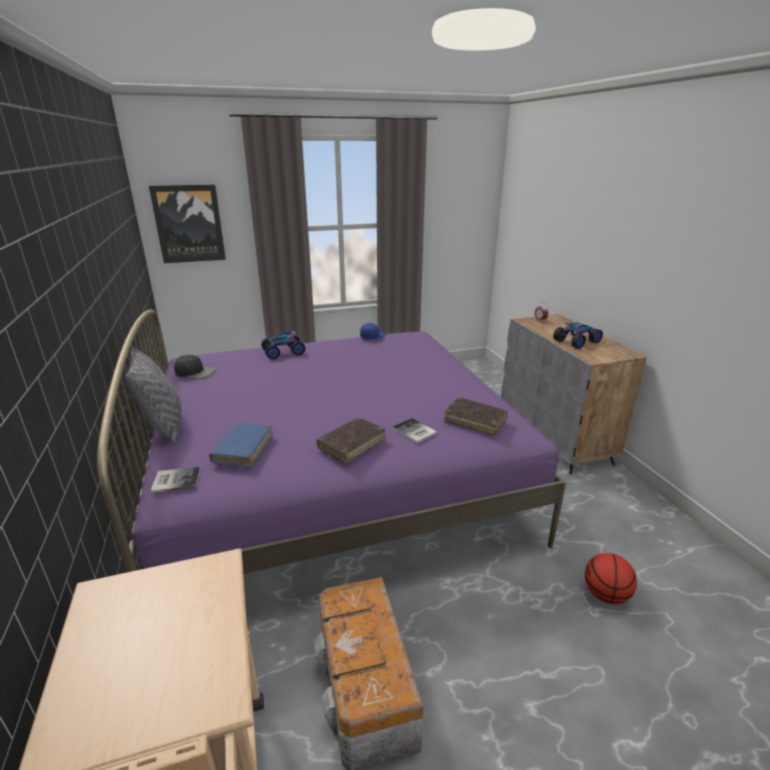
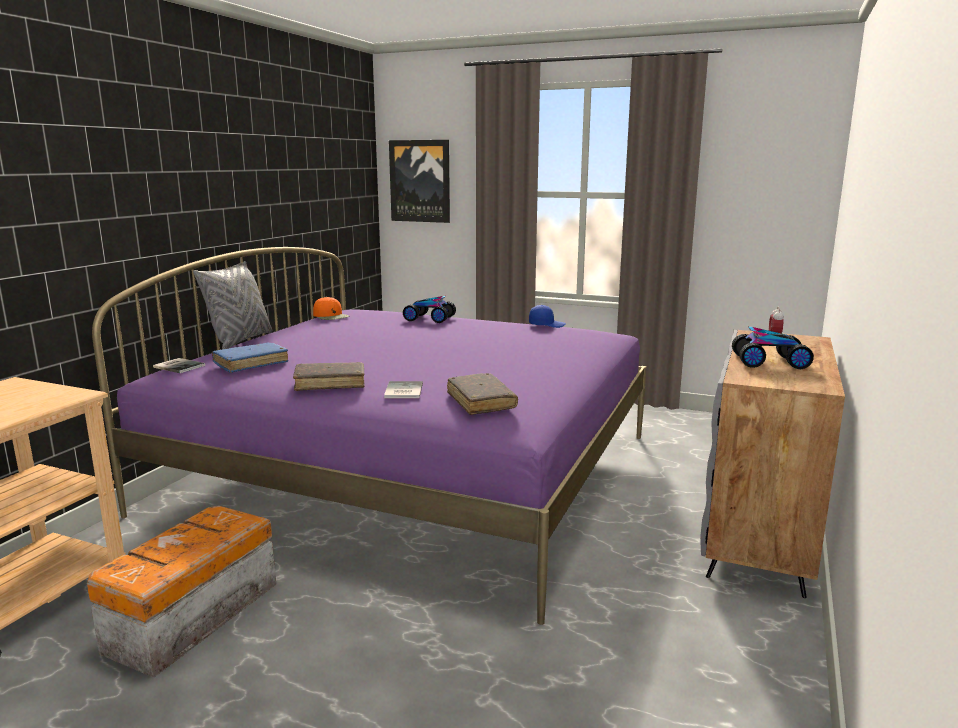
camera: 40 degrees right, 10 degrees down
(195, 372) = (331, 316): black cap -> orange cap
(605, 595) = (526, 697): basketball -> none

